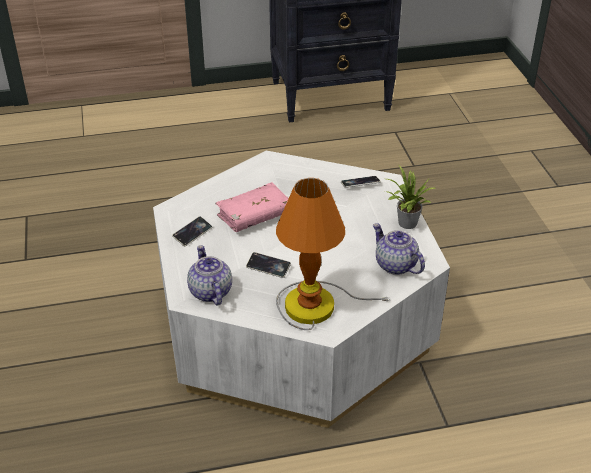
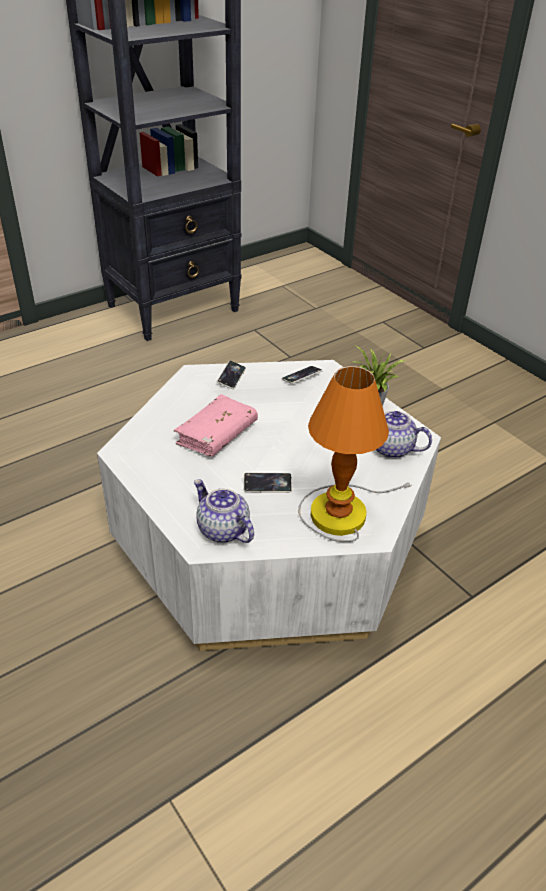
camera: 25 degrees left, 0 degrees up
(192, 233) = (161, 470): phone -> phone (231, 377)

